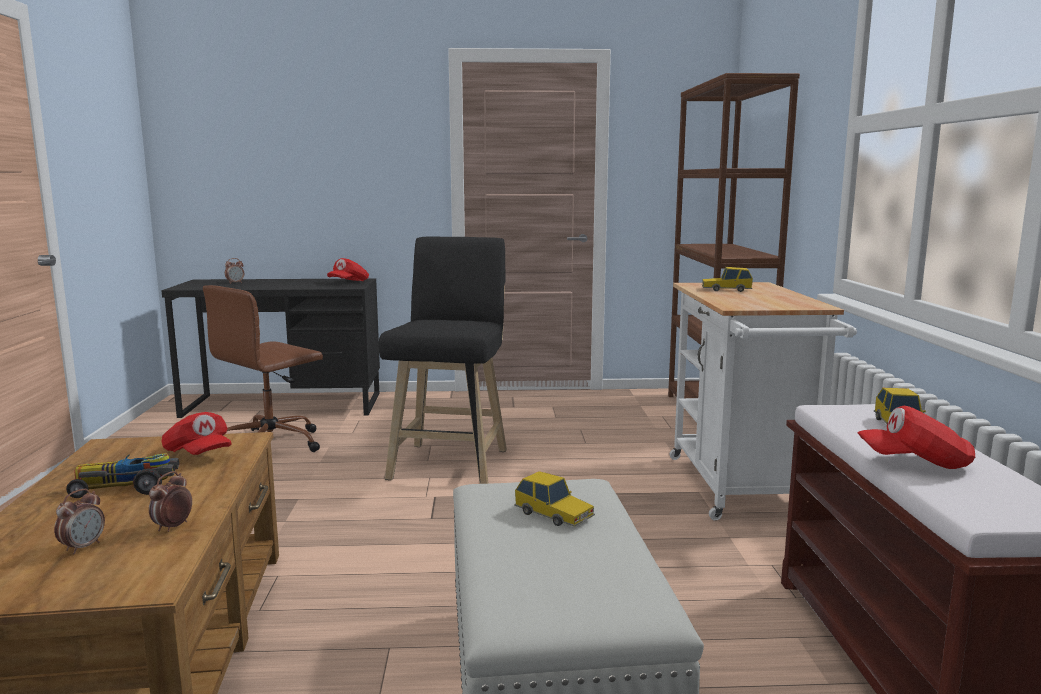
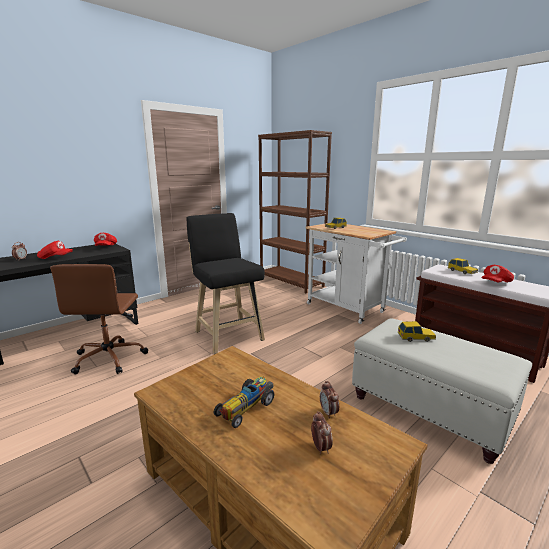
camera: 40 degrees left, 5 degrees up
(198, 454) = (231, 372): red cap -> red cap (55, 258)

